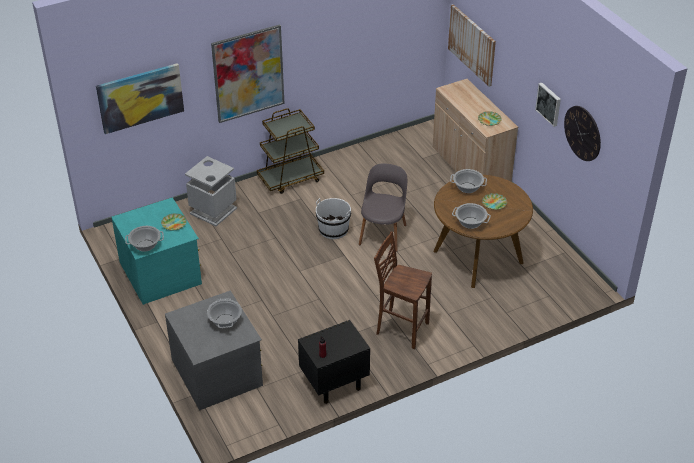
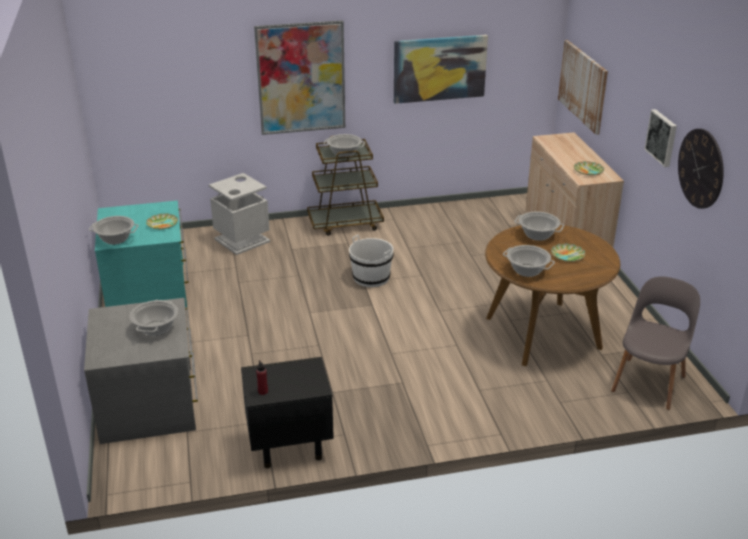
camera: 15 degrees right, 10 degrees down
(140, 97) = (163, 79): picture -> picture (439, 68)
(289, 127) = (344, 153): none -> cooking pot
(383, 233) = (430, 290): grey chair -> grey chair (649, 381)
(401, 328) = (408, 396): brown stool -> none

